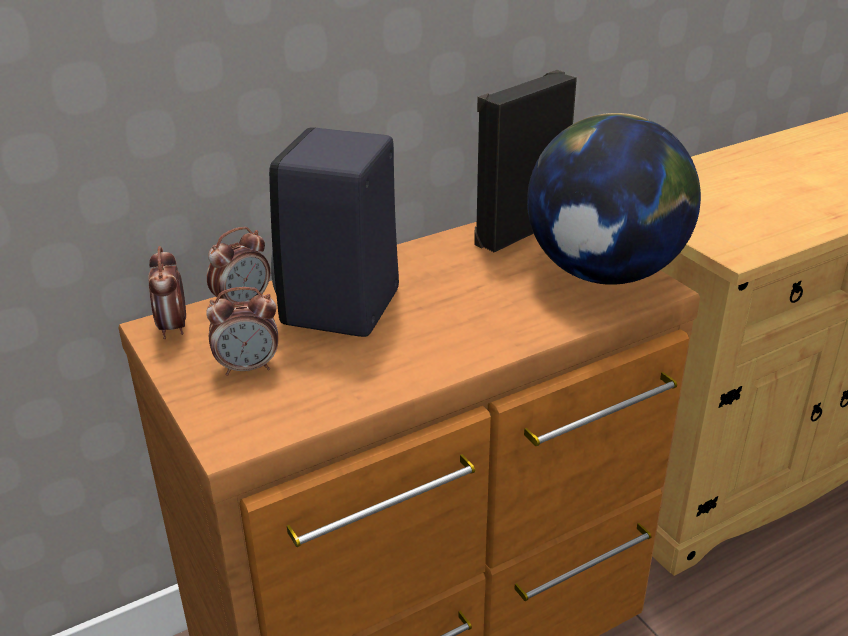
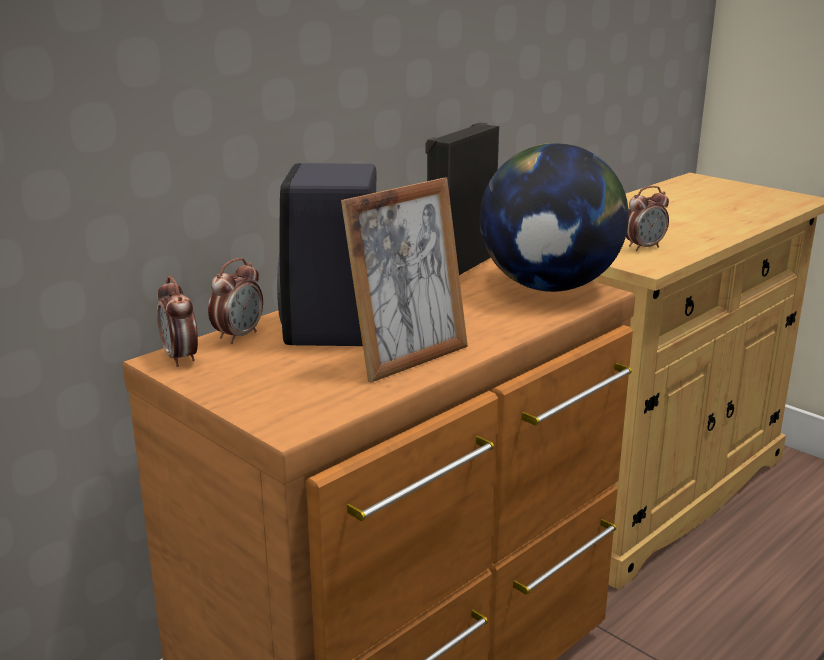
camera: 15 degrees left, 10 degrees down
(248, 367) = (272, 377): alarm clock -> alarm clock (643, 247)
(398, 360) = (408, 358): none -> picture frame

